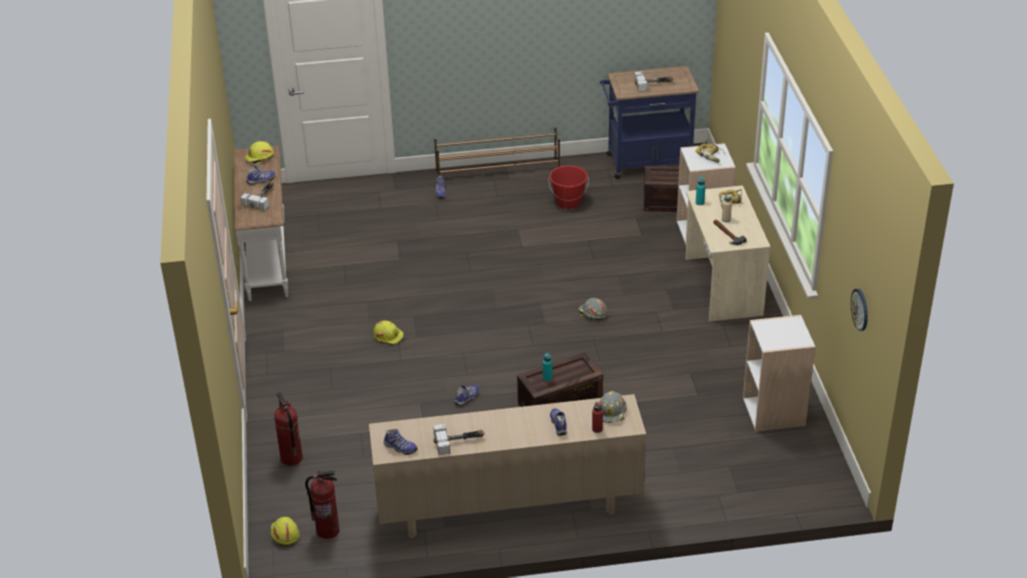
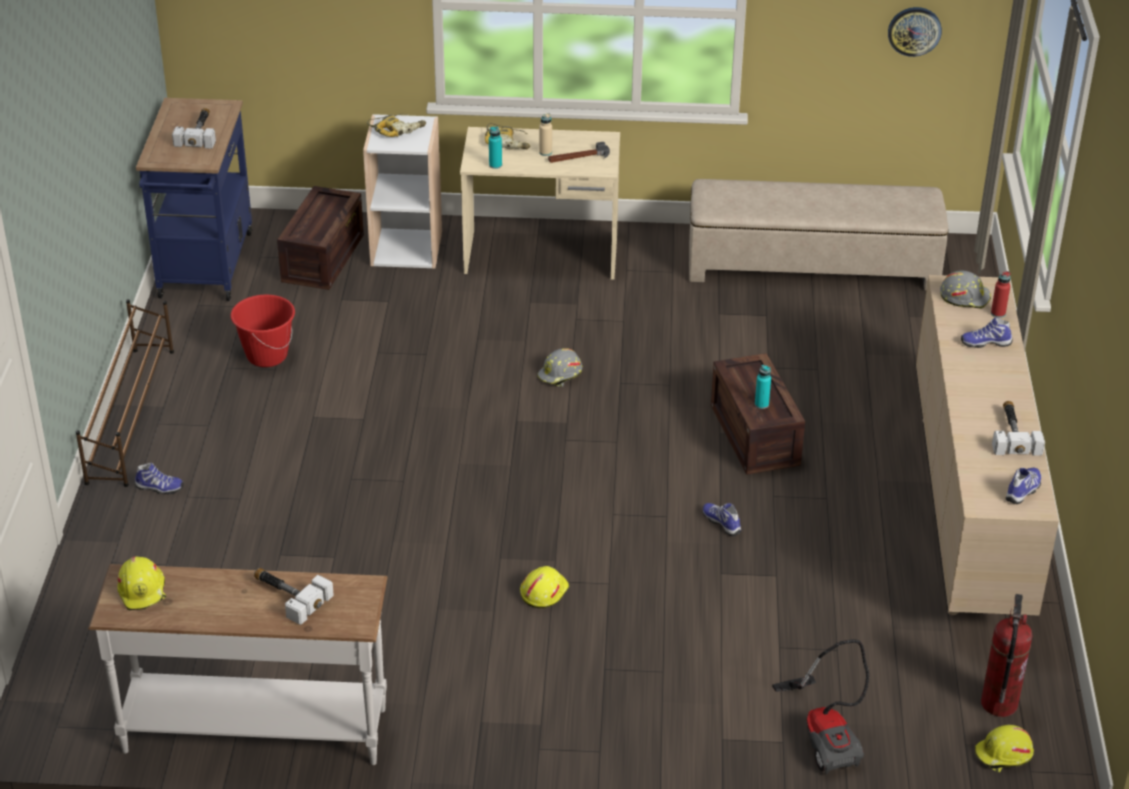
camera: 80 degrees left, 0 degrees up
(261, 180) = (226, 593): shoe -> none
(291, 458) = (826, 734): fire extinguisher -> vacuum cleaner
(774, 412) = (813, 264): bookcase -> beige bench

